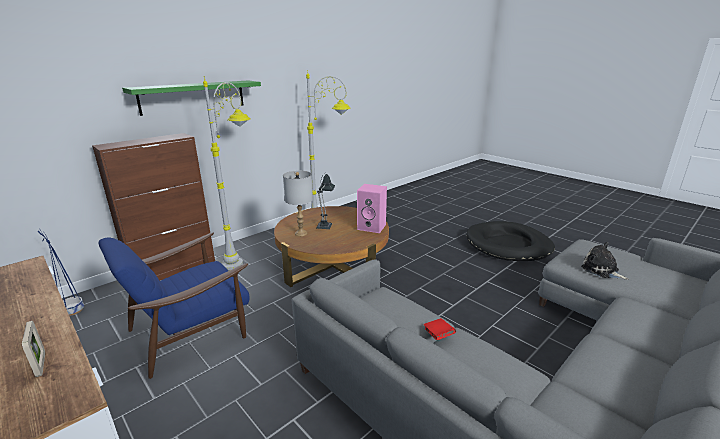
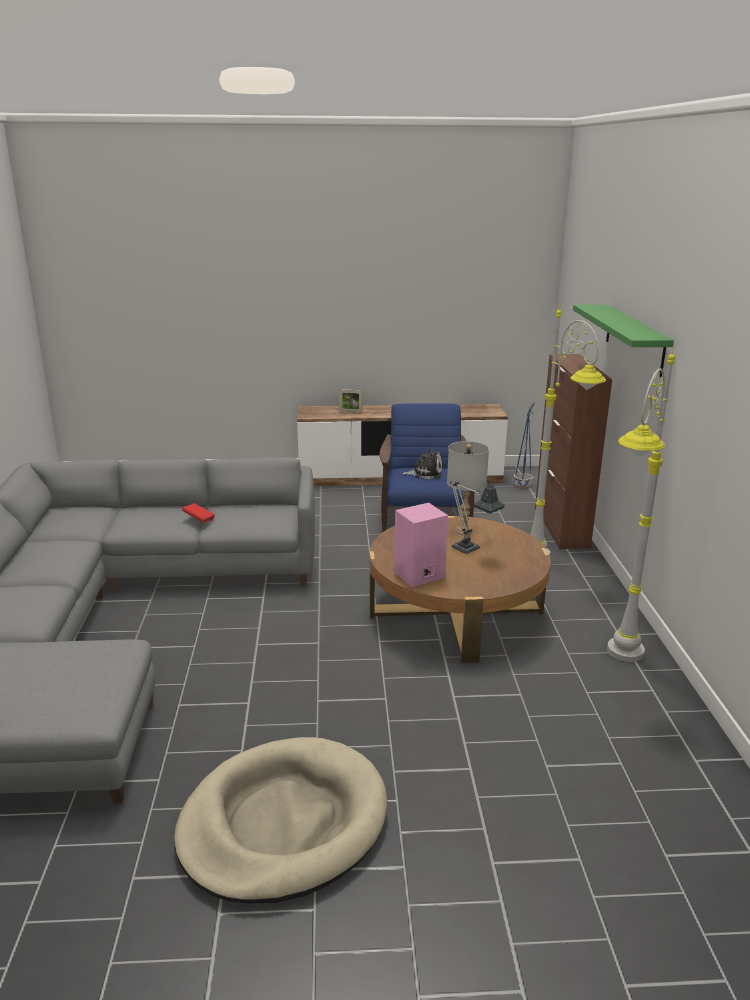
camera: 130 degrees right, 0 degrees up
(508, 245) = (283, 823): black dog bed -> beige dog bed
(601, 270) = (65, 656): plush toy -> plush toy (425, 473)

